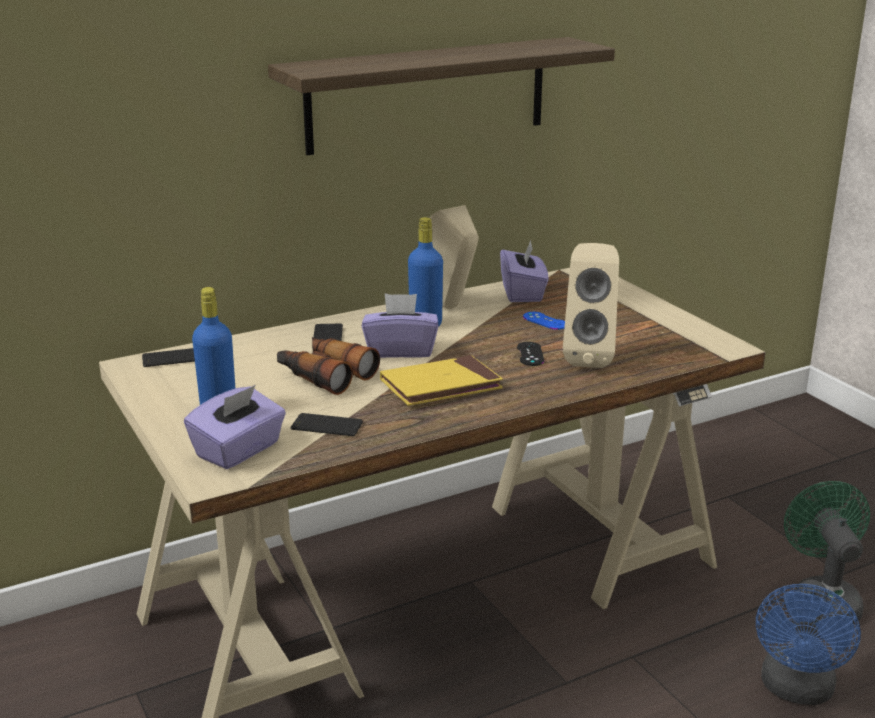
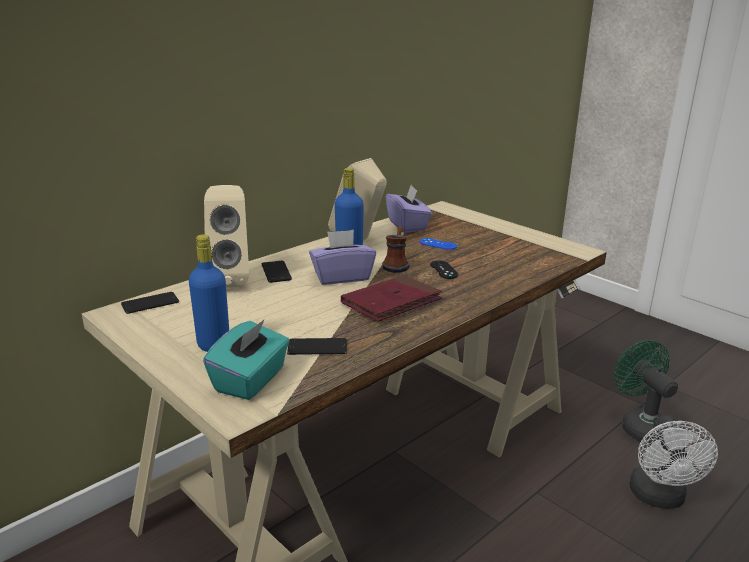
camera: 15 degrees left, 0 degrees up
(239, 450) = (251, 380): purple tissue box -> turquoise tissue box
(325, 375) = (291, 303): binoculars -> none
(428, 94) = (333, 71): shelf -> none
(441, 386) = (391, 302): yellow book -> red book
(476, 341) = (396, 264): none -> mug
(588, 357) = (488, 268): beige speaker -> beige speaker (232, 279)
(796, 690) = (659, 498): blue fan -> white fan

